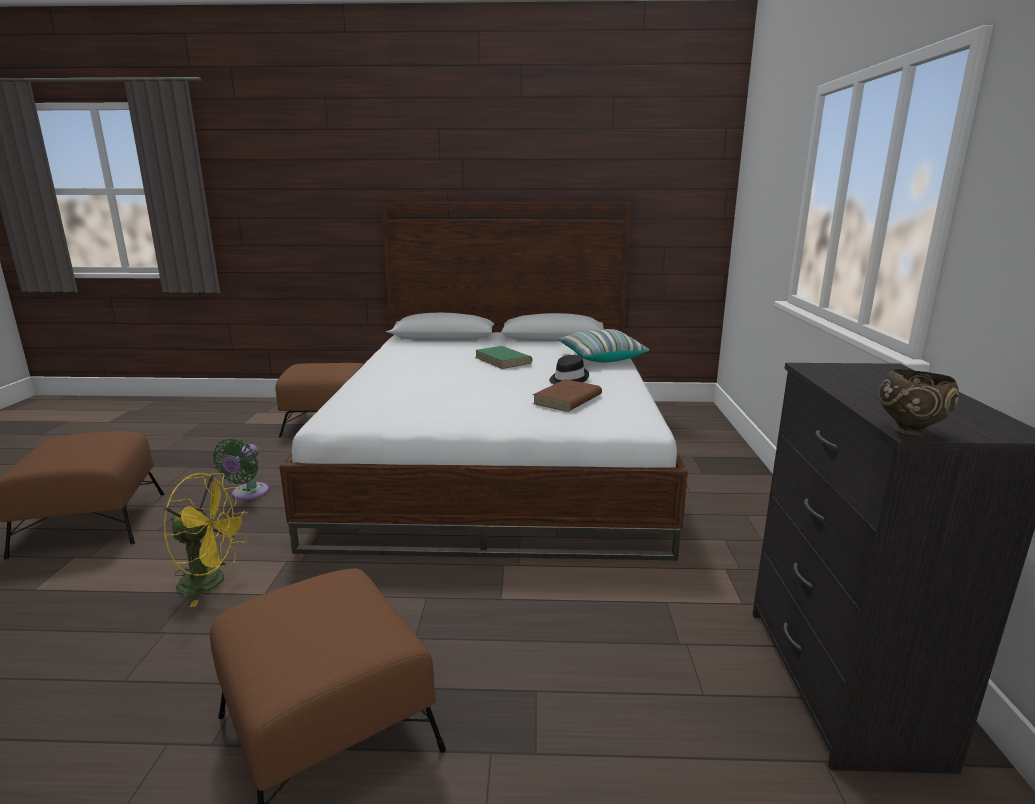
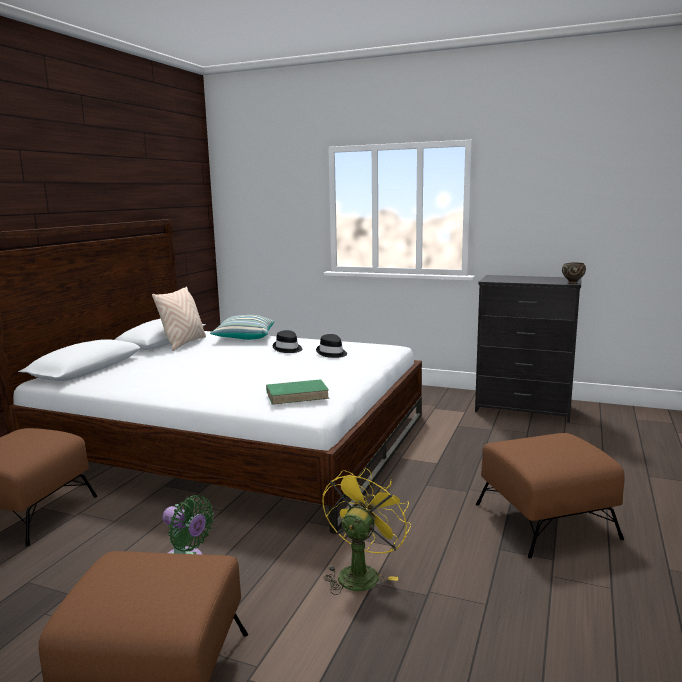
camera: 70 degrees left, 5 degrees down
(503, 360) = (213, 357): green book -> green book (297, 395)
(551, 344) = (183, 343): none -> beige pillow
(567, 399) = (332, 353): brown book -> black hat

